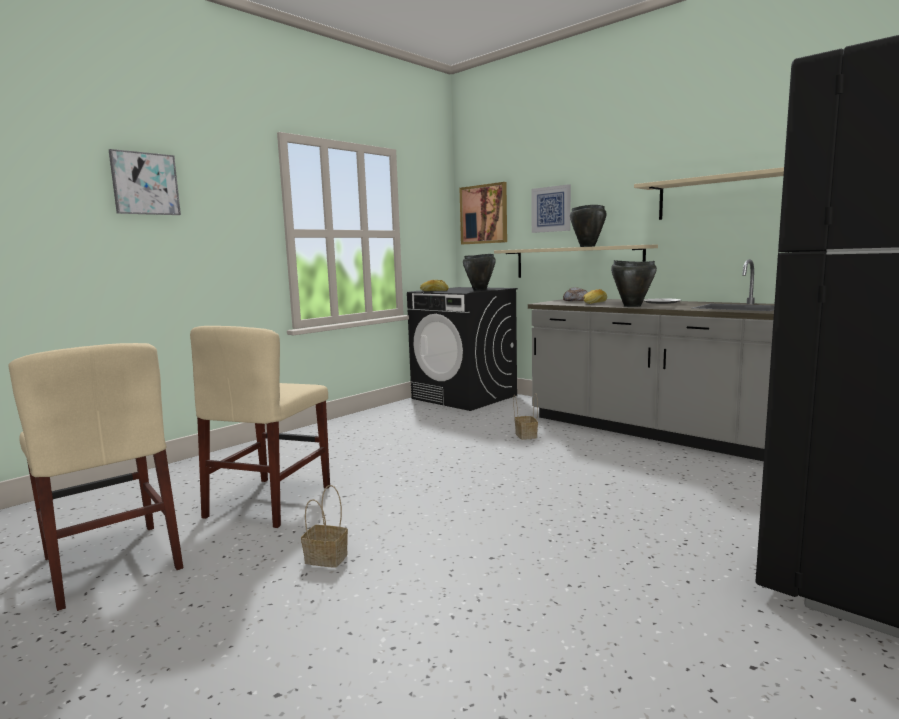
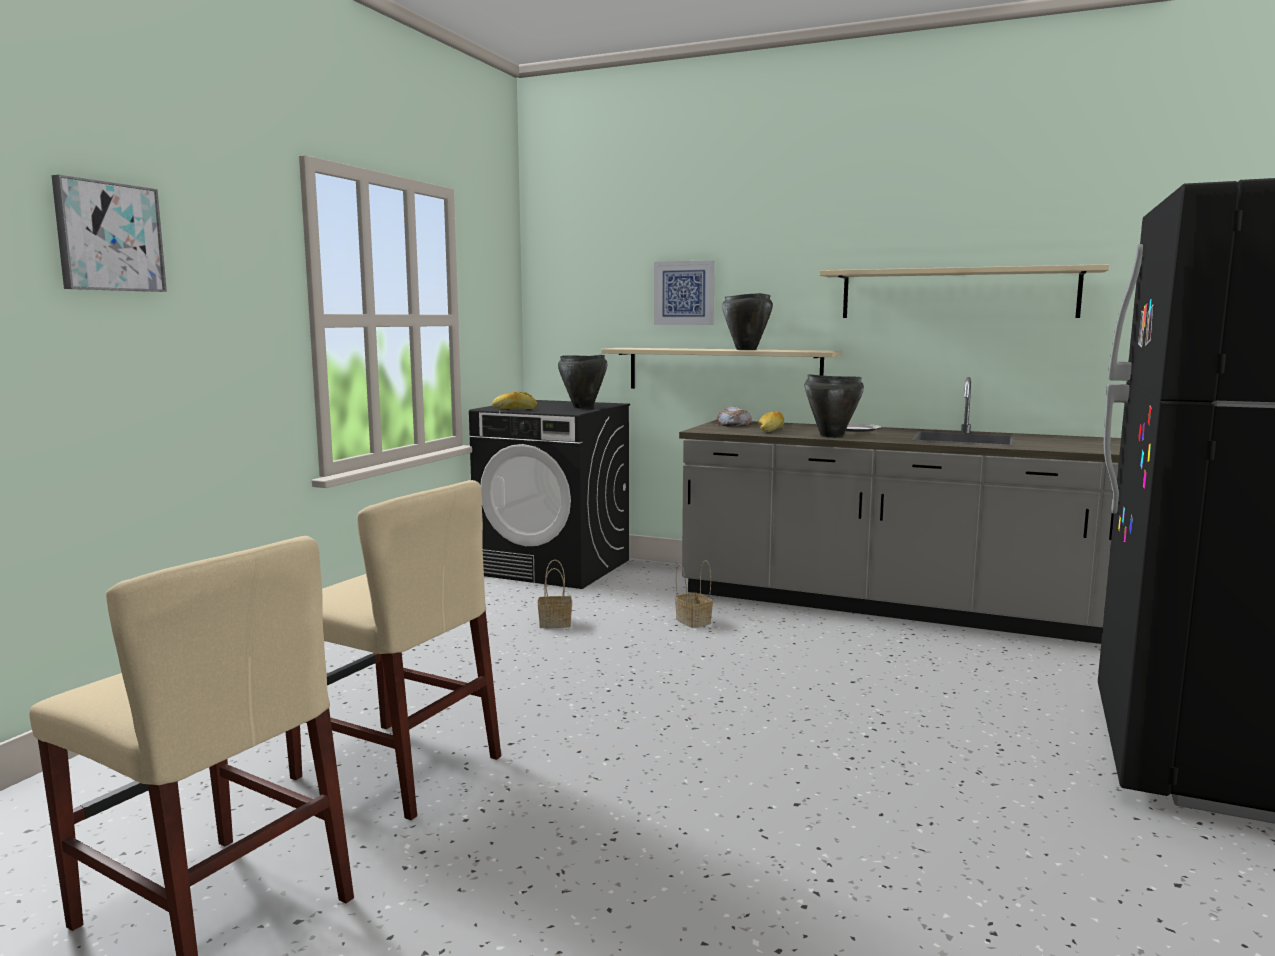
camera: 20 degrees left, 0 degrees up
(270, 501) = (397, 767): beige chair -> beige chair turned 60 degrees counterclockwise
(328, 558) = (574, 842): basket -> basket (556, 623)
(484, 214) = (573, 293): picture -> none

